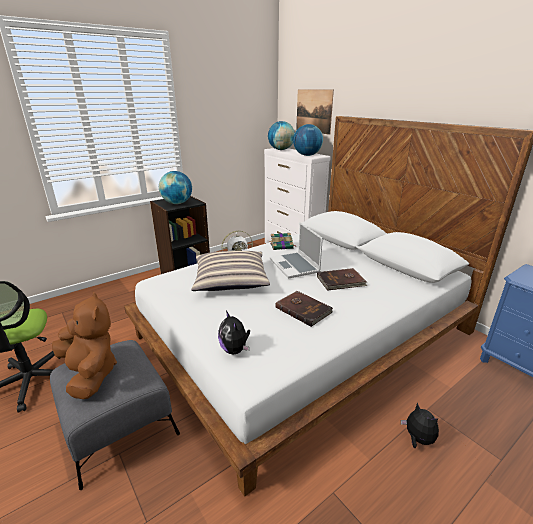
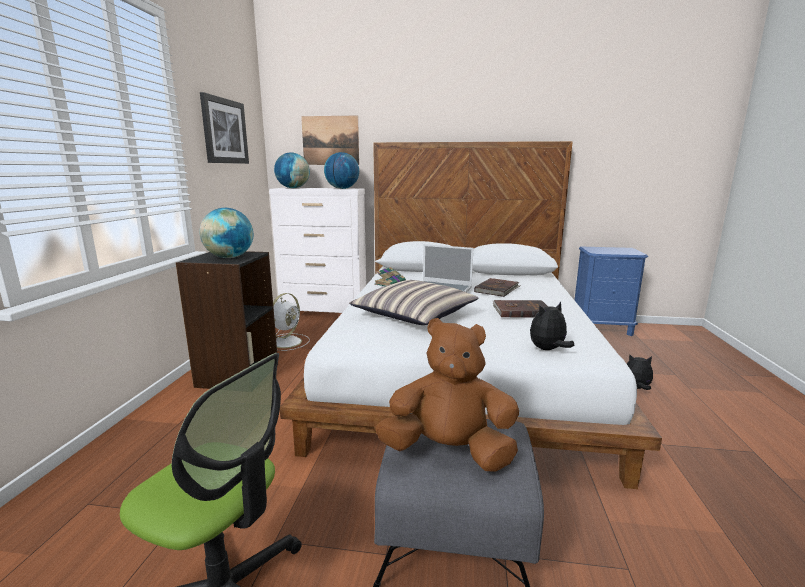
camera: 45 degrees left, 10 degrees down
(226, 107) = (224, 131): none -> picture
(235, 350) = (548, 350): plush toy -> plush toy turned 135 degrees clockwise

